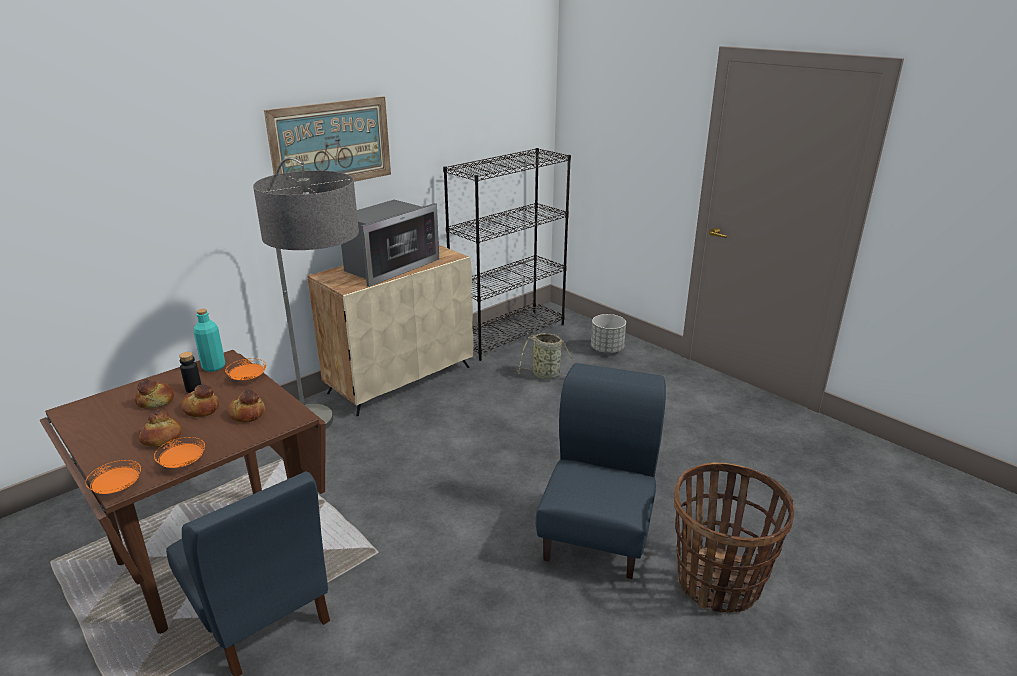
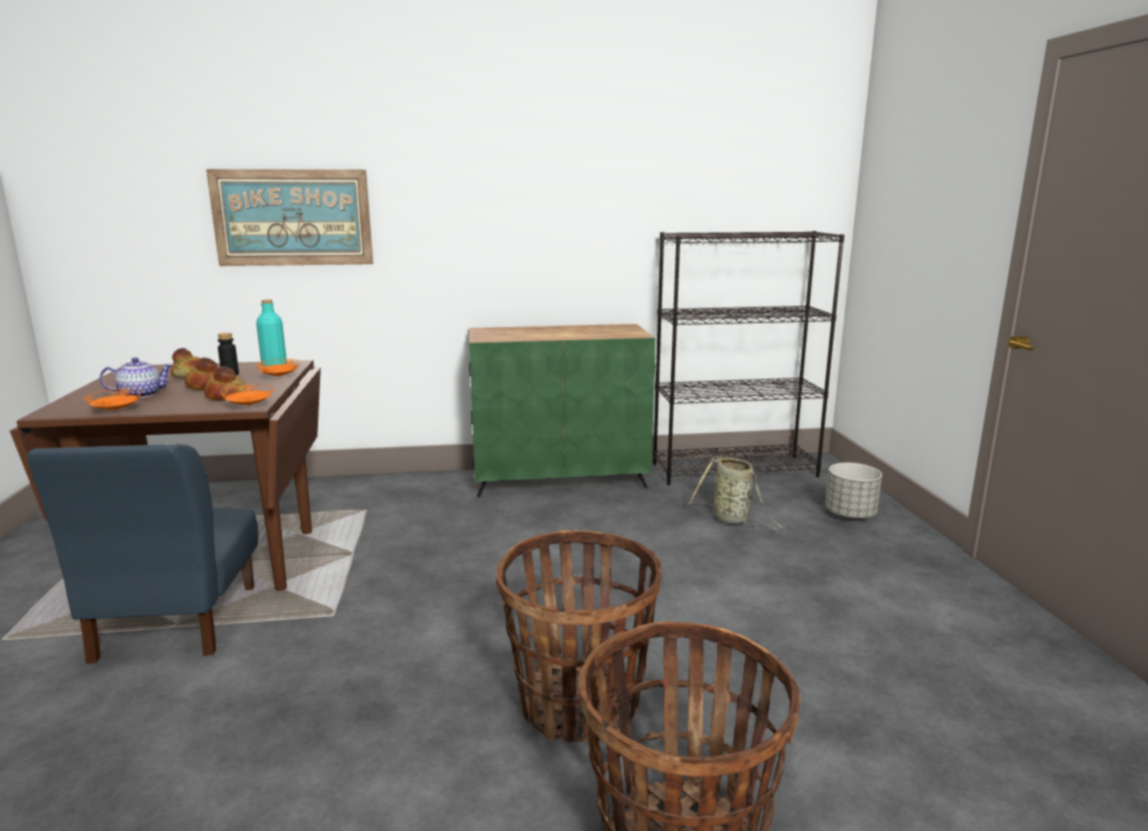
camera: 35 degrees right, 10 degrees down
(117, 488) = (49, 412): orange plate -> orange plate (249, 406)
(162, 438) = (141, 394): bread -> teapot
(330, 451) = (414, 516): floor lamp -> none
(331, 144) = (515, 185): picture -> picture (292, 218)
(389, 266) = (555, 332): microwave -> none
(401, 379) = (560, 479): beige cabinet -> green cabinet
(598, 535) = (579, 704): blue chair -> basket

